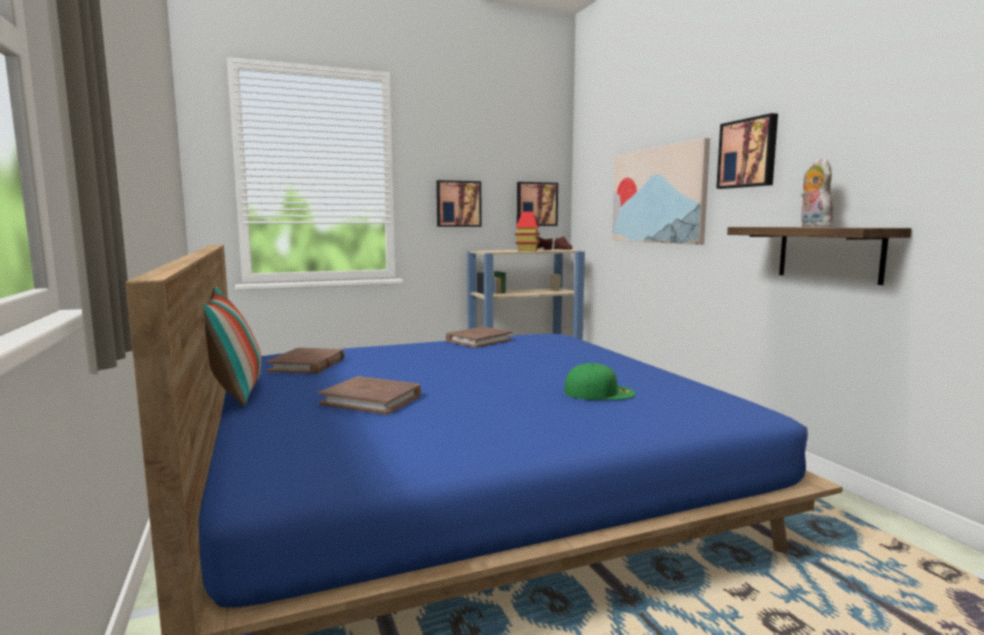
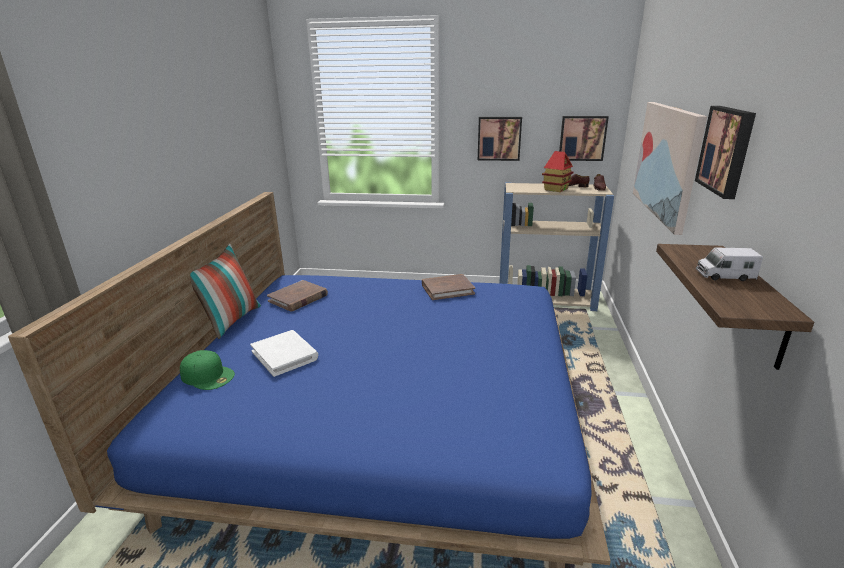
camera: 30 degrees right, 15 degrees up
(372, 399) = (285, 355): brown book -> white book
(599, 392) = (442, 394): green cap -> green cap (208, 375)
(812, 227) = (724, 276): plush toy -> toy truck

